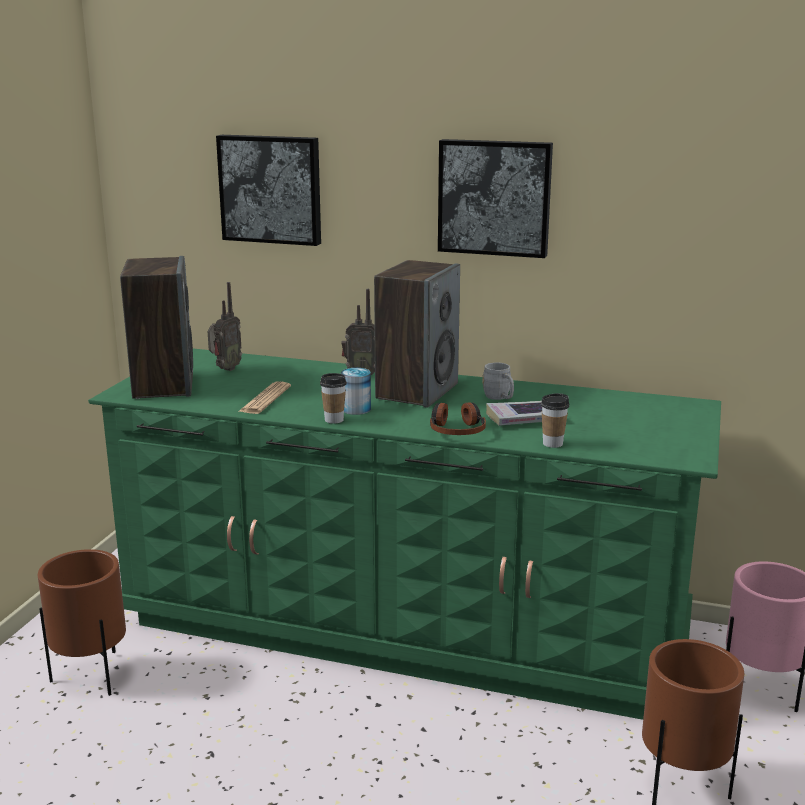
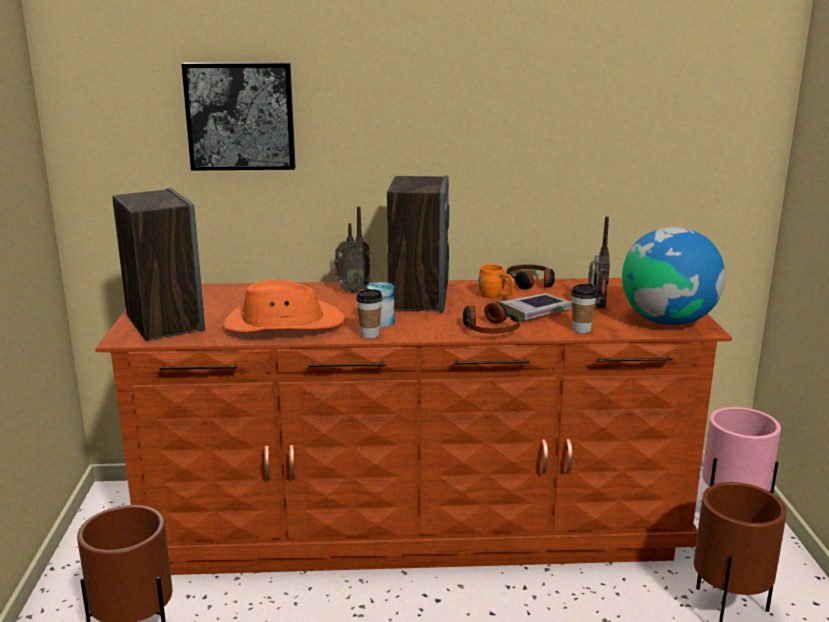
camera: 20 degrees left, 0 degrees up
(225, 369) = (214, 300): radio -> radio (596, 307)
(265, 399) = (283, 324): newspaper -> orange hat
(403, 625) = (414, 522): green dresser -> brown dresser
(495, 197) = (468, 112): picture -> none
(500, 398) = (496, 296): grey mug -> orange mug
(551, 389) = (531, 283): none -> headphones
(660, 447) = (667, 321): none -> globe

